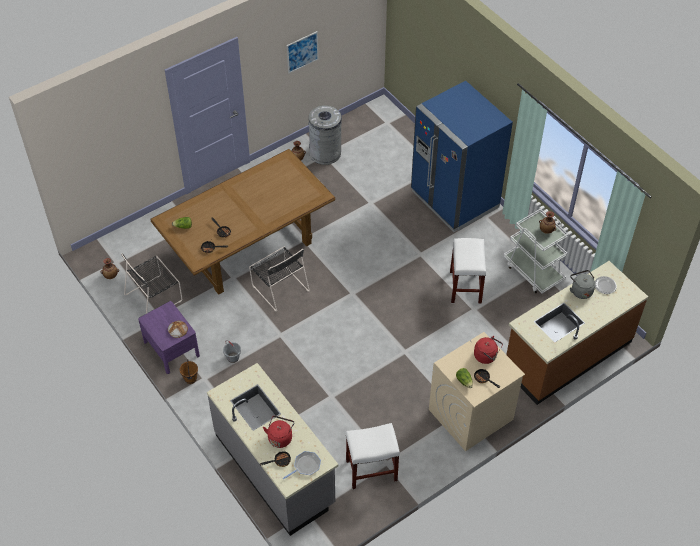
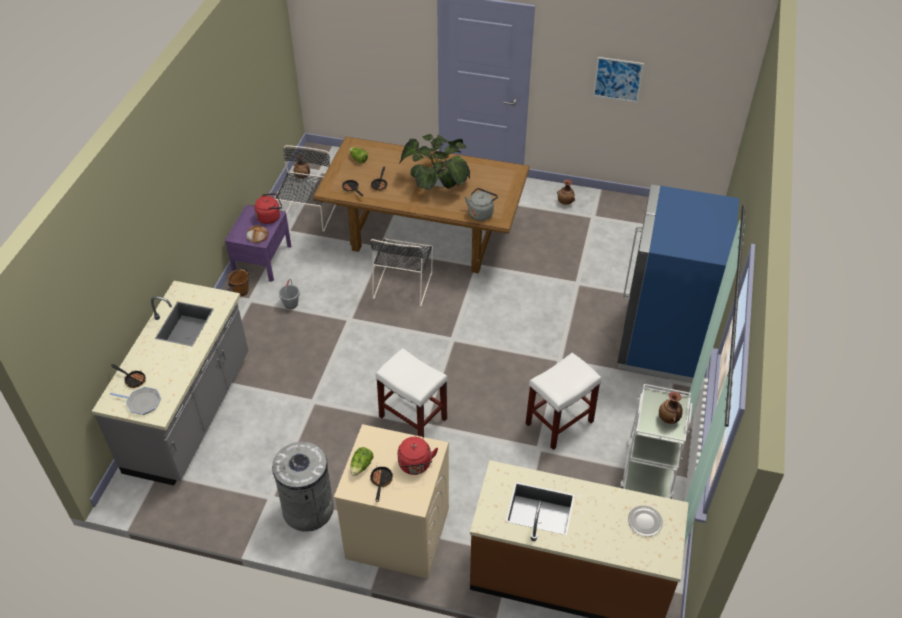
camera: 50 degrees right, 5 degrees down
(155, 296) = (308, 215): black chair -> black chair turned 90 degrees clockwise
(252, 201) = (437, 181): none -> potted plant
(280, 437) = (162, 363): red kettle -> red kettle (270, 217)
(325, 153) = (595, 216): grey trash can -> grey trash can (308, 509)
(371, 470) = (250, 490): white stool -> white stool (412, 418)
(580, 290) = (610, 501): grey kettle -> grey kettle (481, 213)

